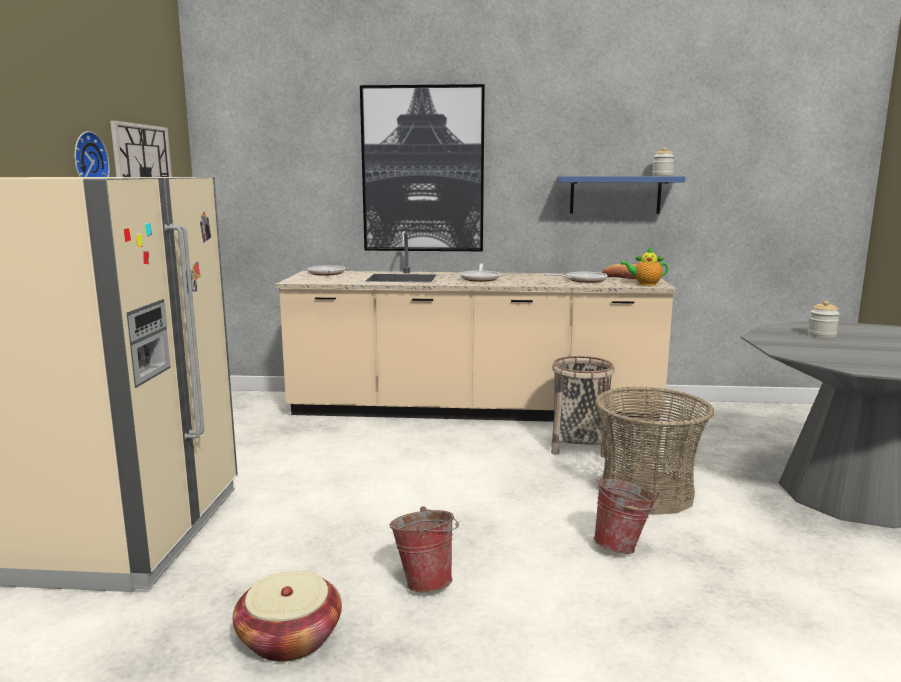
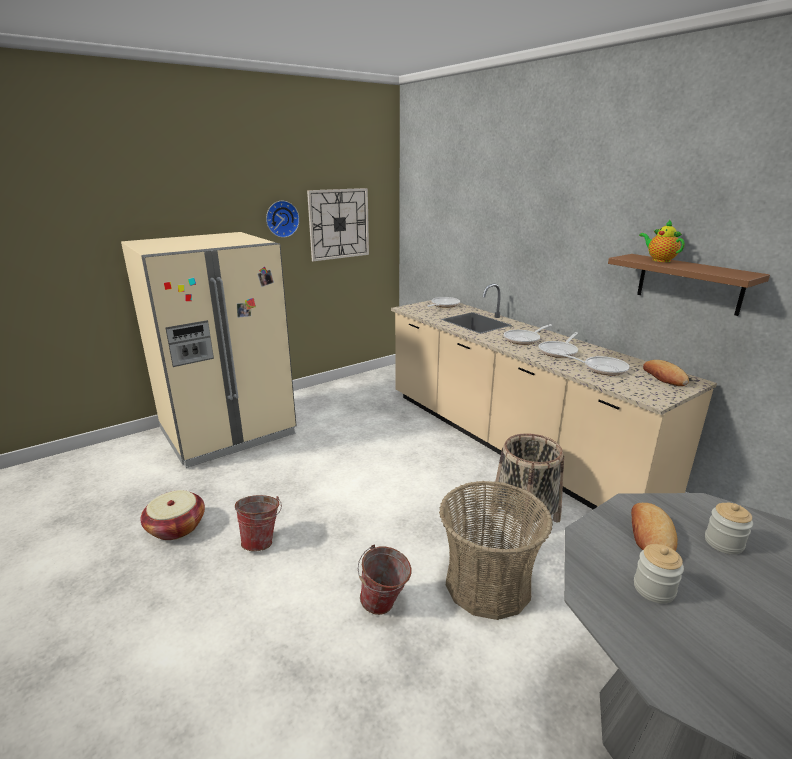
camera: 50 degrees right, 10 degrees up
(423, 170) = (522, 231): picture -> none
(528, 279) = (559, 351): none -> frying pan
(615, 194) = (689, 283): blue shelf -> brown shelf
(645, 284) = (646, 393): teapot -> teapot (659, 260)
(662, 175) = (739, 272): jar -> jar (654, 589)
(799, 343) = (650, 535): none -> bread

